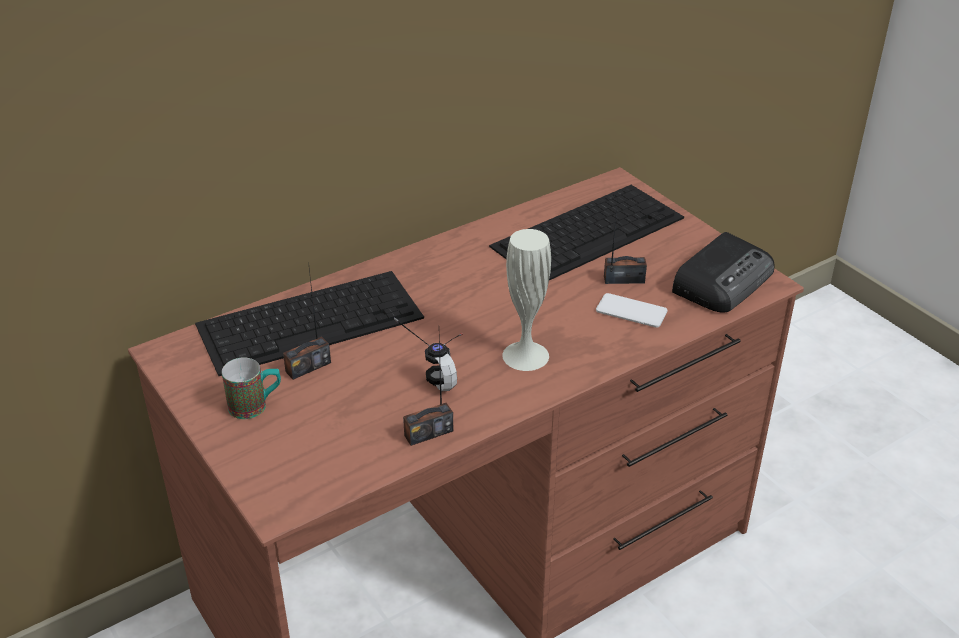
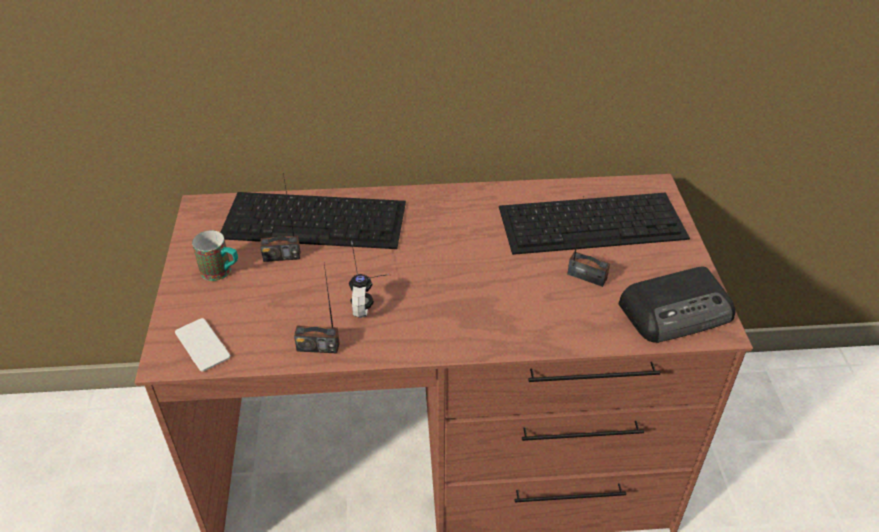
camera: 30 degrees right, 5 degrees up
(525, 355) = (447, 312): white vase -> none
(631, 311) = (568, 308): phone -> phone (202, 345)

